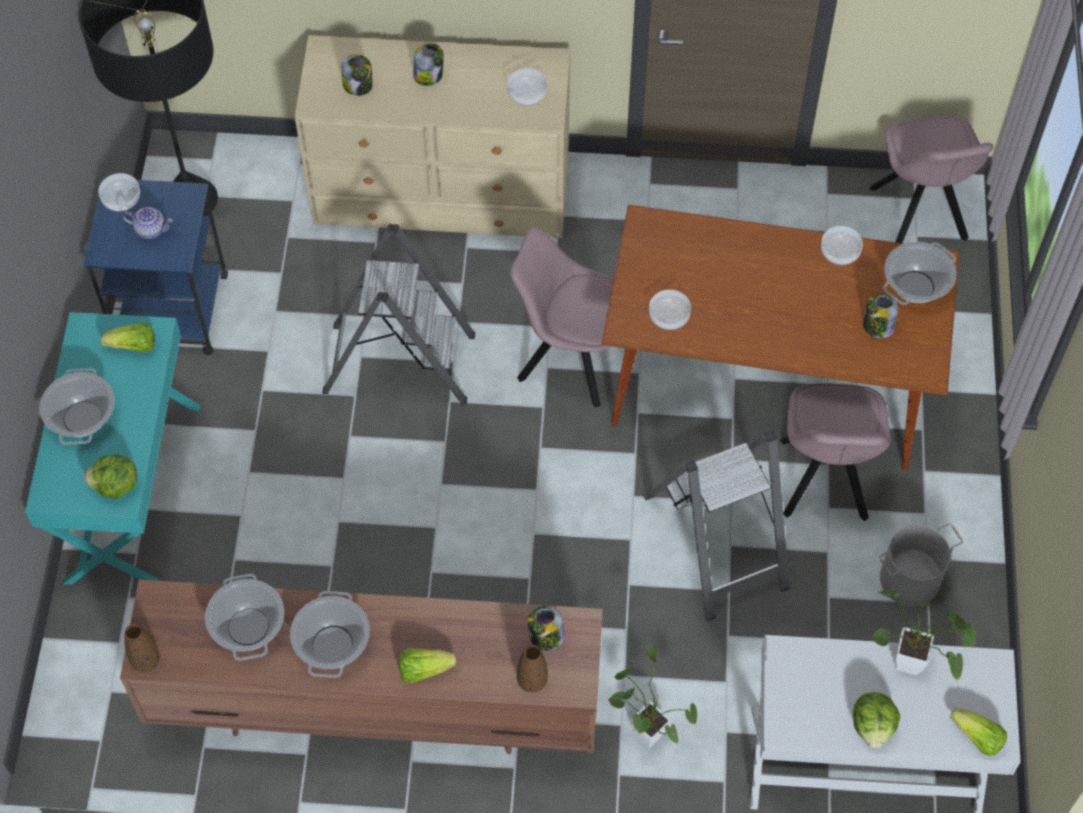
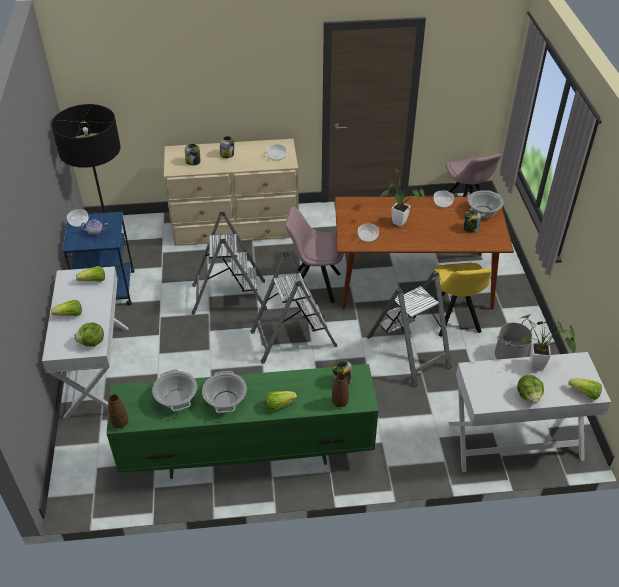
camera: 10 degrees left, 15 degrees down
(83, 419) = (70, 315): cooking pot -> lettuce
(132, 492) = (96, 370): turquoise console table -> white console table
(374, 710) = (247, 455): brown cabinet -> green cabinet
(502, 477) = (292, 338): none -> grey step ladder
(644, 730) = (395, 443): potted plant -> potted plant (396, 221)
(824, 480) = (454, 318): pink chair -> yellow chair

